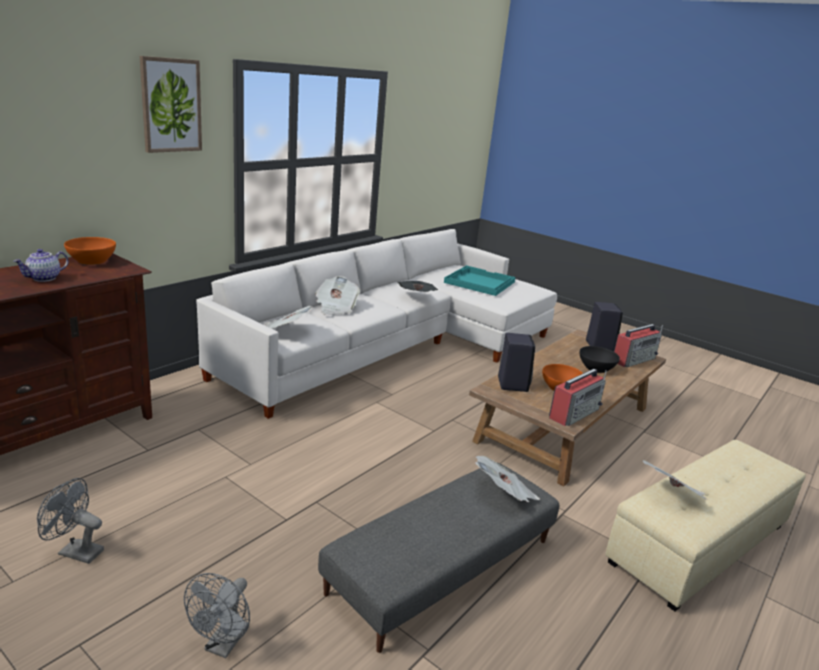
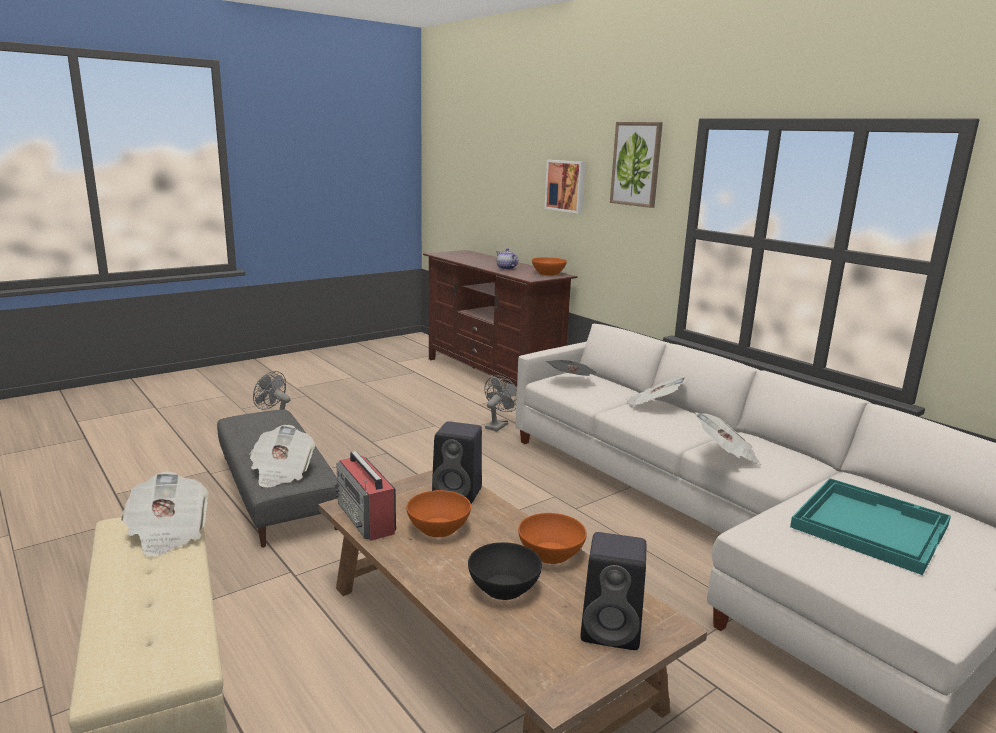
camera: 105 degrees right, 5 degrees down
(62, 140) = (566, 186): none -> picture
(75, 551) = (377, 392): grey fan -> grey fan (498, 425)
(553, 356) = (551, 553): none -> orange bowl
(634, 359) = (542, 658): radio -> none

